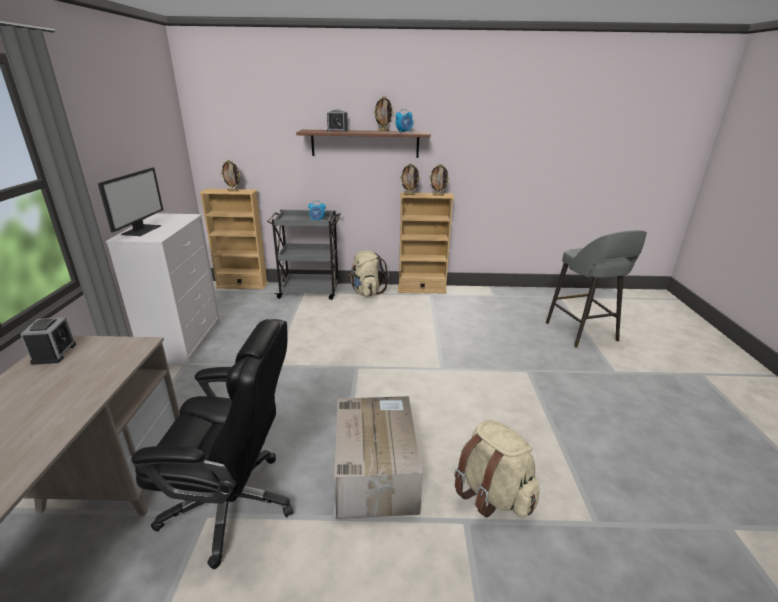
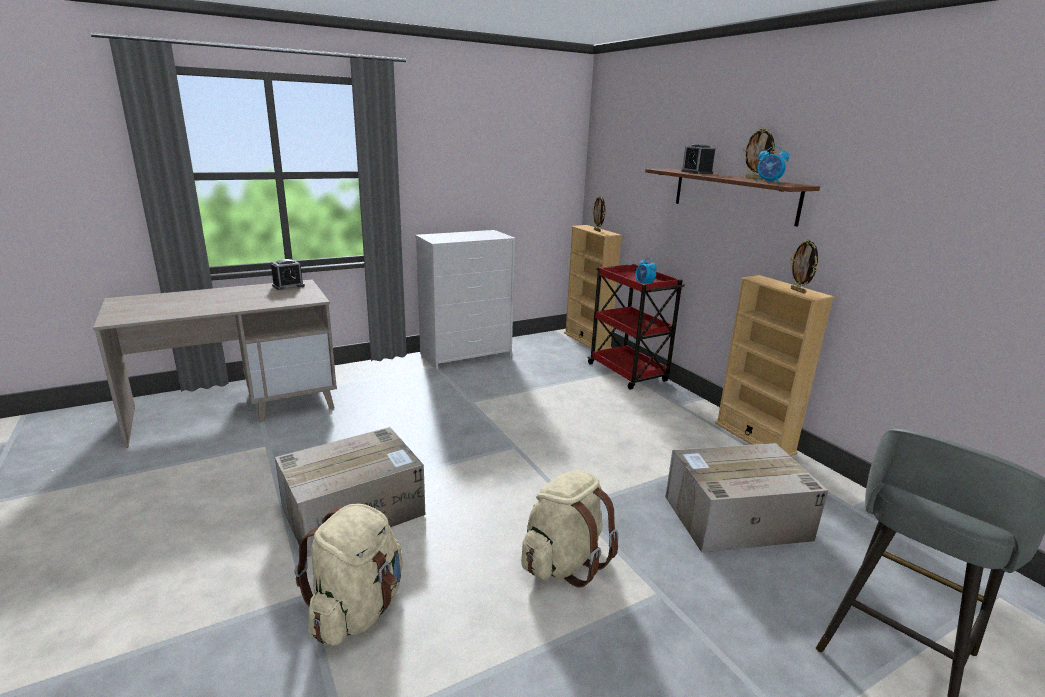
camera: 60 degrees right, 5 degrees down
(141, 230) = (449, 235): monitor -> none
(233, 504) = (282, 451): black office chair -> none
(310, 291) = (628, 373): grey cart -> red cart
(366, 292) = (680, 403): beige backpack -> beige backpack (564, 562)
(409, 194) = (759, 279): picture frame -> none
(483, 326) = (734, 518): none -> cardboard box

